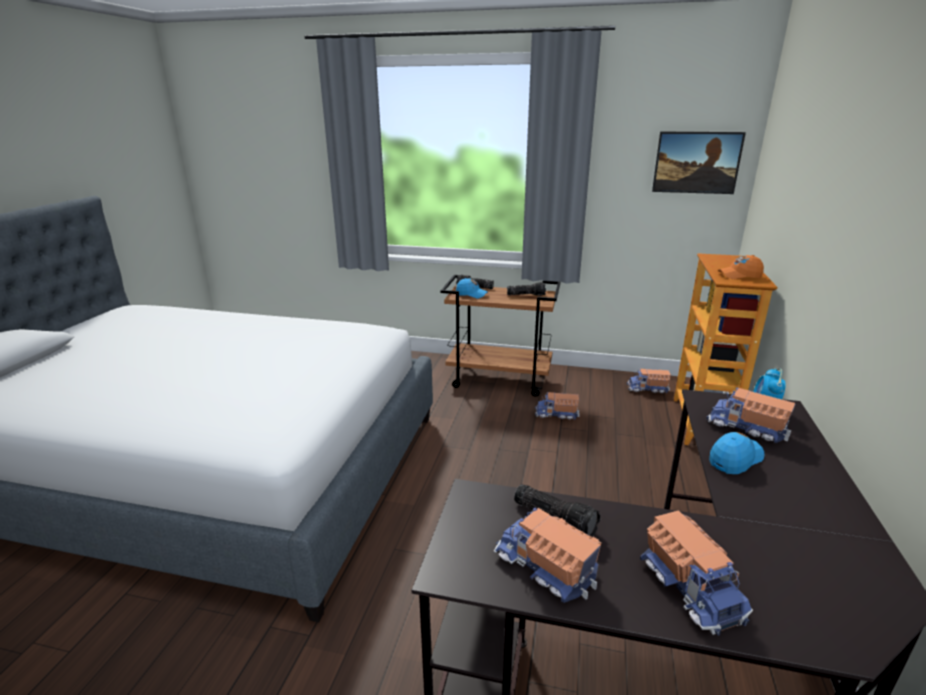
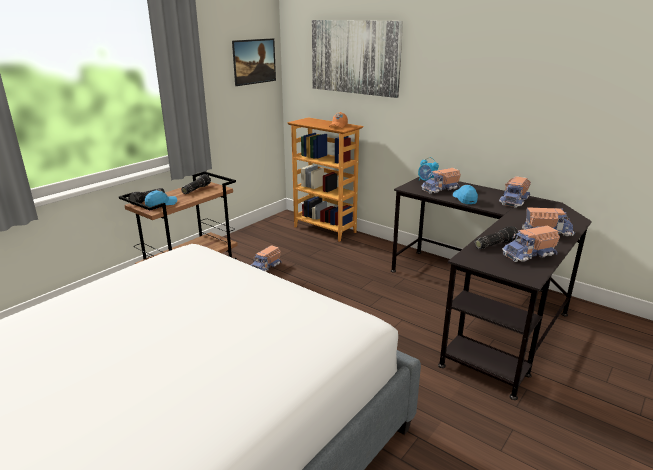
camera: 65 degrees left, 0 degrees up
(648, 389) = (274, 229): toy truck -> toy truck (514, 201)
(802, 169) = (355, 57): none -> picture

